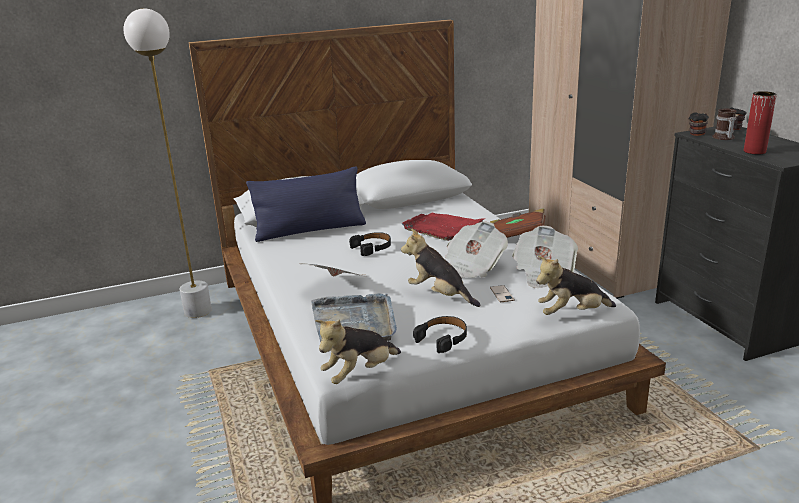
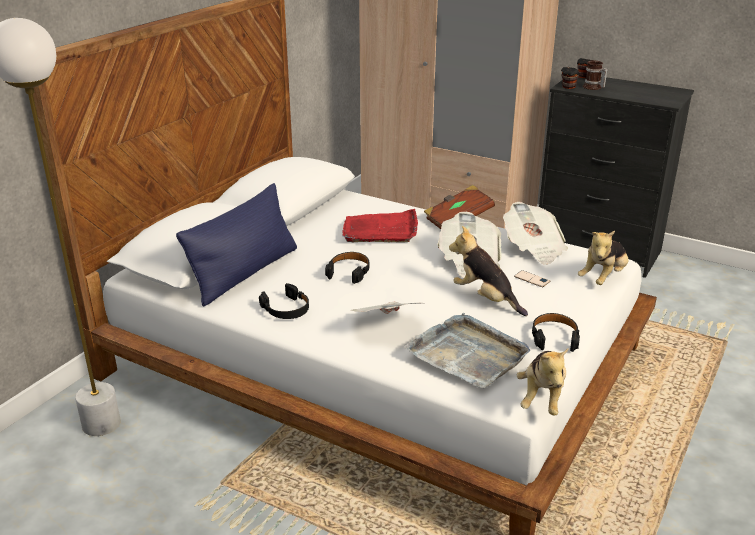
camera: 40 degrees left, 5 degrees up
(296, 258) = (286, 309): none -> black headphones
(439, 295) = (485, 298): plush toy -> plush toy turned 45 degrees clockwise
(754, 151) = (636, 97): red vase -> none

